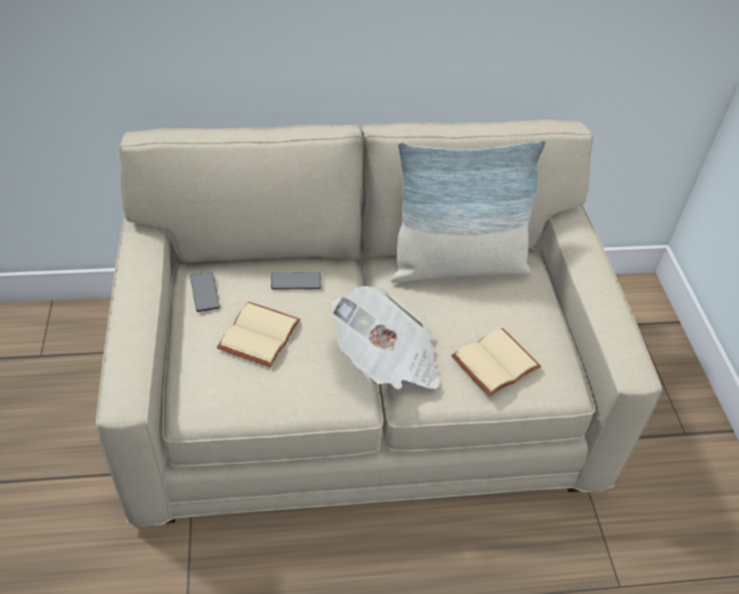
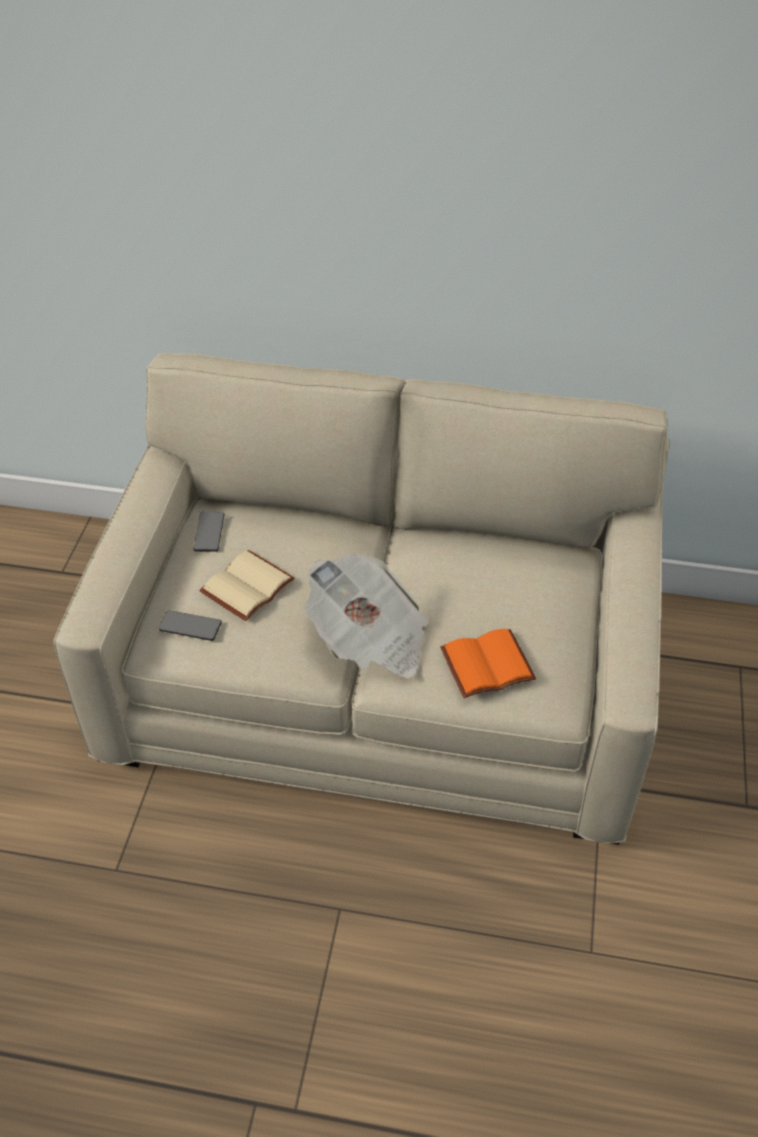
camera: 20 degrees right, 0 degrees up
(296, 281) = (307, 538): phone -> phone (190, 626)
(457, 266) = (491, 553): pillow -> none
(496, 365) = (486, 667): beige book -> orange book

